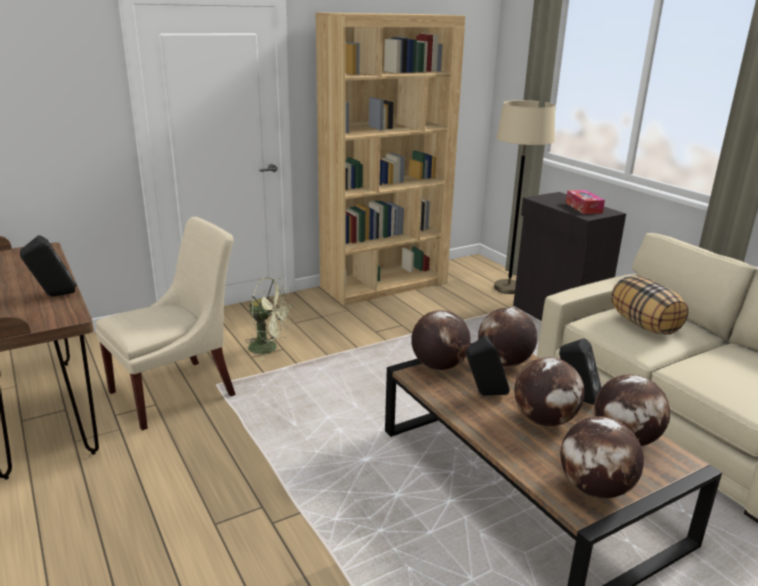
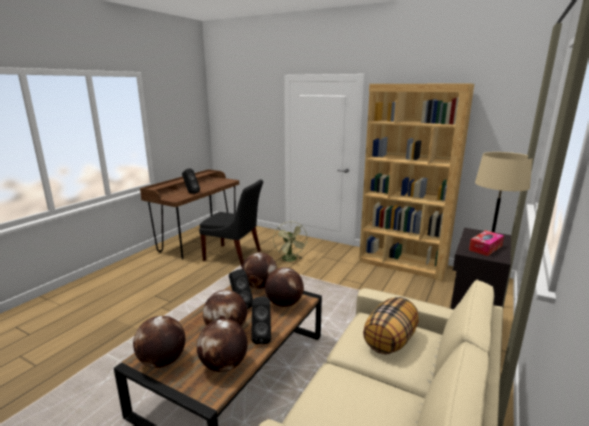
camera: 60 degrees right, 5 degrees down
(178, 391) = (235, 256): beige chair -> black chair

